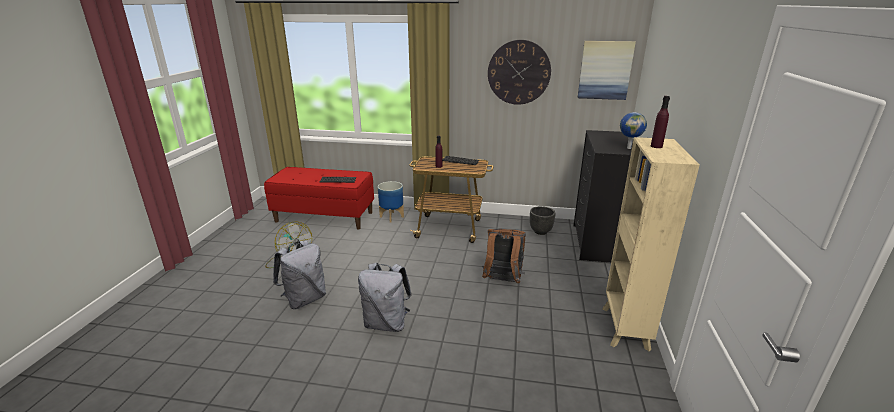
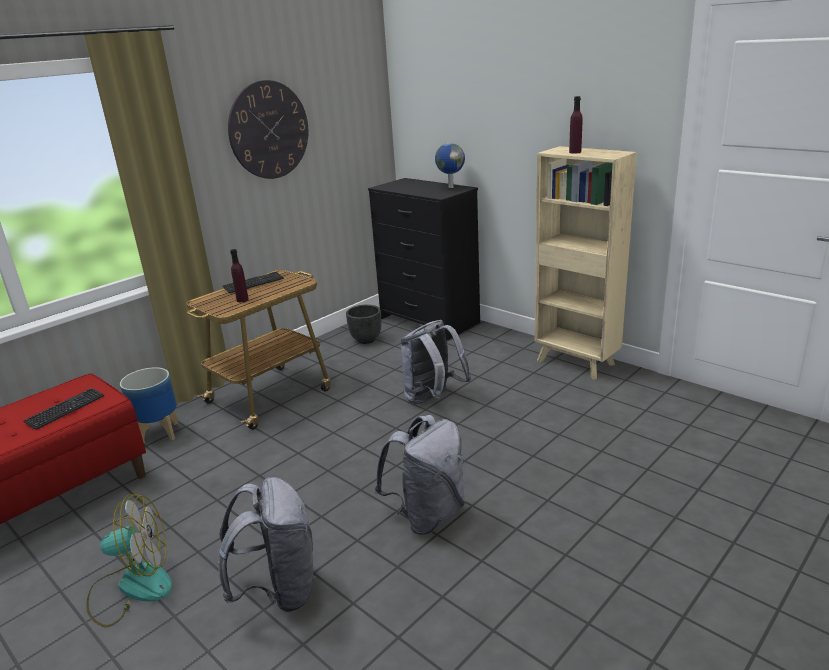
camera: 55 degrees left, 0 degrees up
(502, 281) = (433, 399): brown backpack -> grey backpack
(605, 70) = (359, 107): picture -> none

